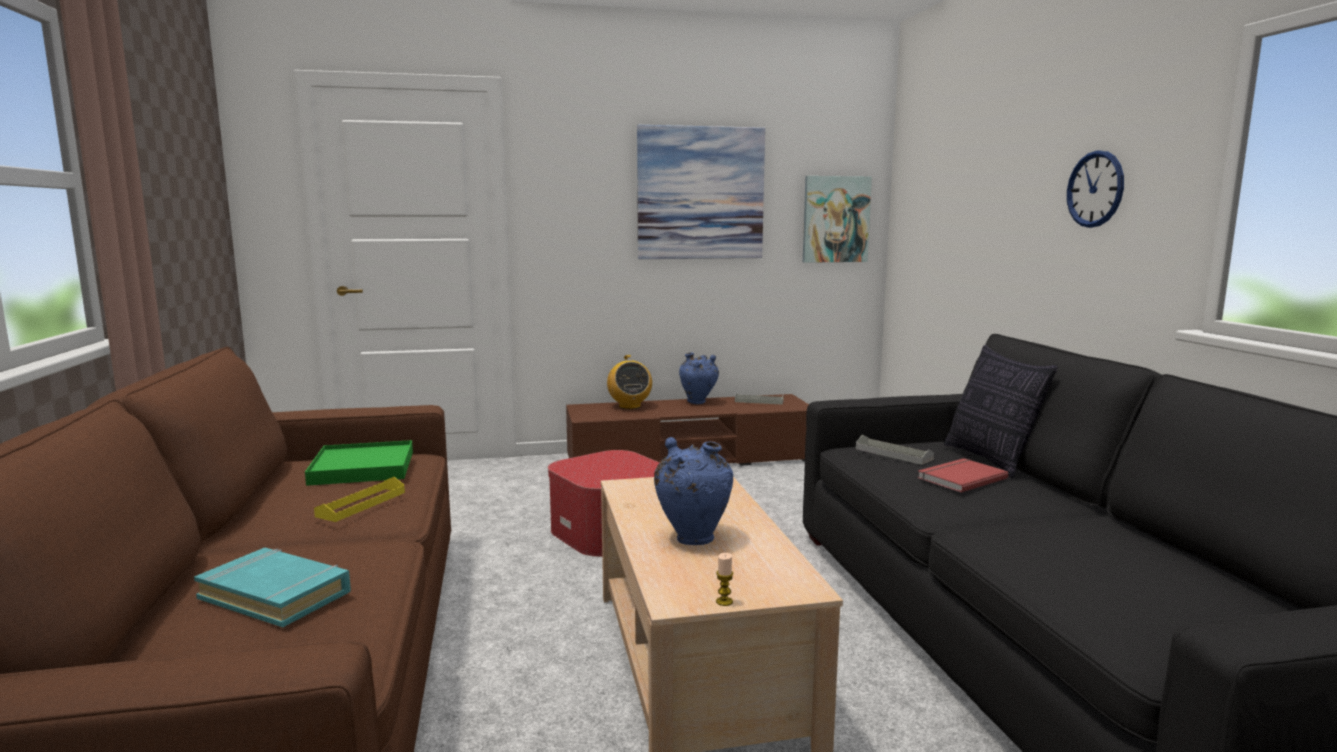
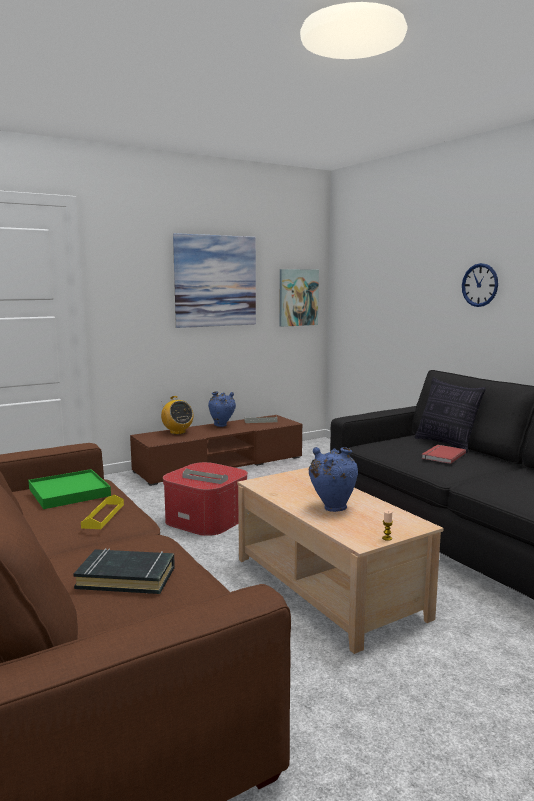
camera: 20 degrees left, 0 degrees up
(276, 595) = (126, 577): turquoise book -> black book
(893, 454) = (395, 446): grey tray -> grey tray (205, 478)

